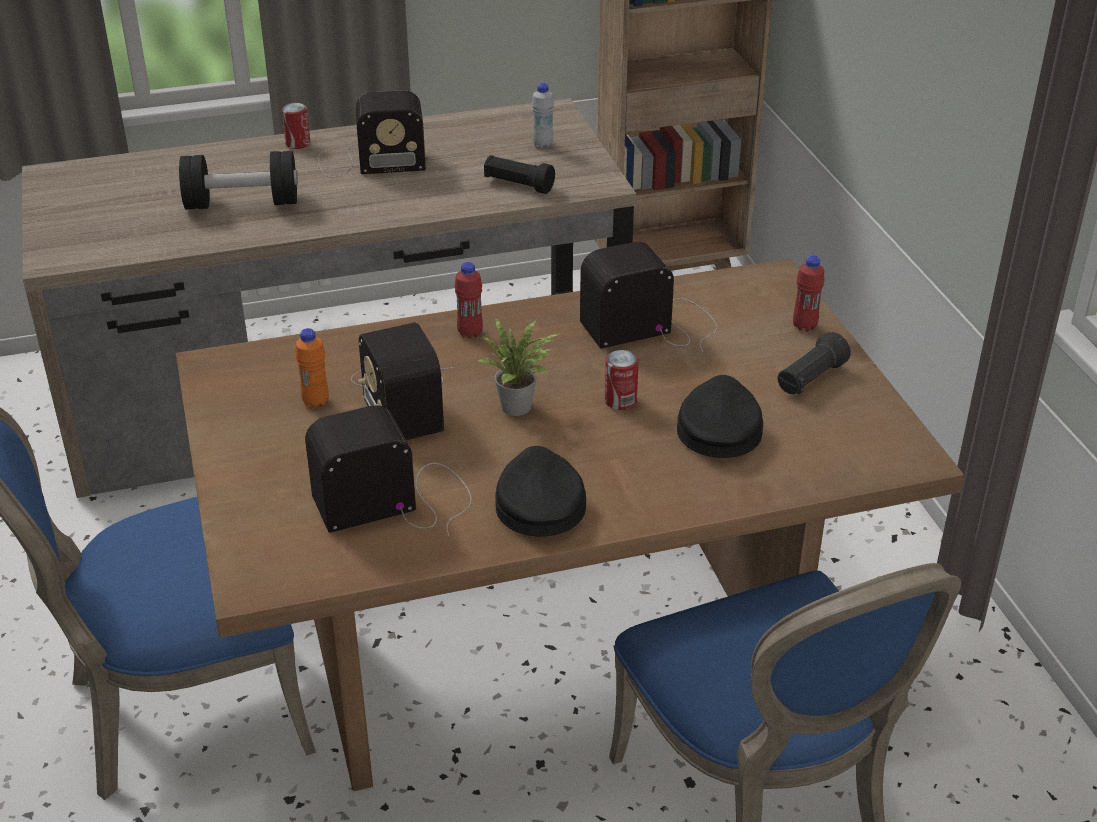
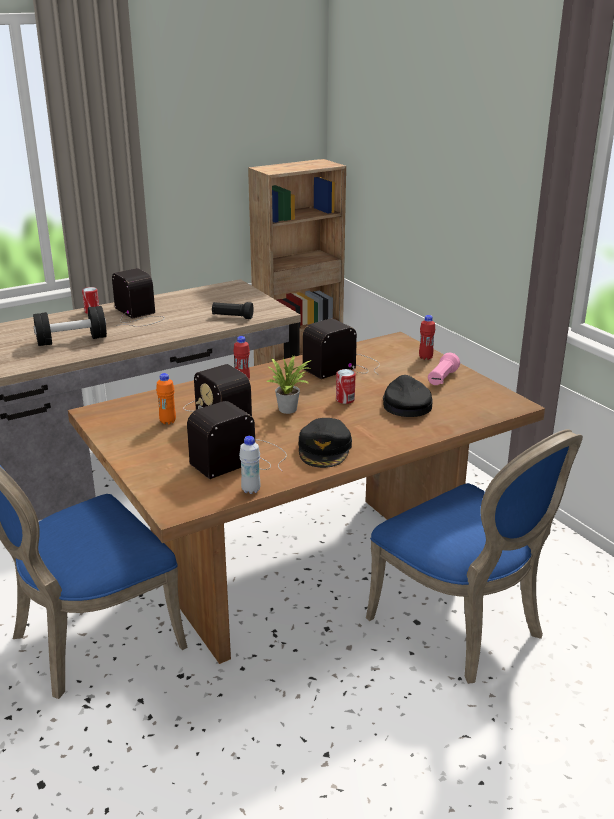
camera: 15 degrees left, 10 degrees down
(368, 161) = (138, 315): radio -> radio turned 105 degrees counterclockwise
(538, 502) = (325, 449): black cap -> black cap turned 150 degrees counterclockwise
(542, 145) = (236, 299): white bottle -> white bottle (251, 490)
(810, 379) = (442, 379): black flashlight -> pink flashlight

